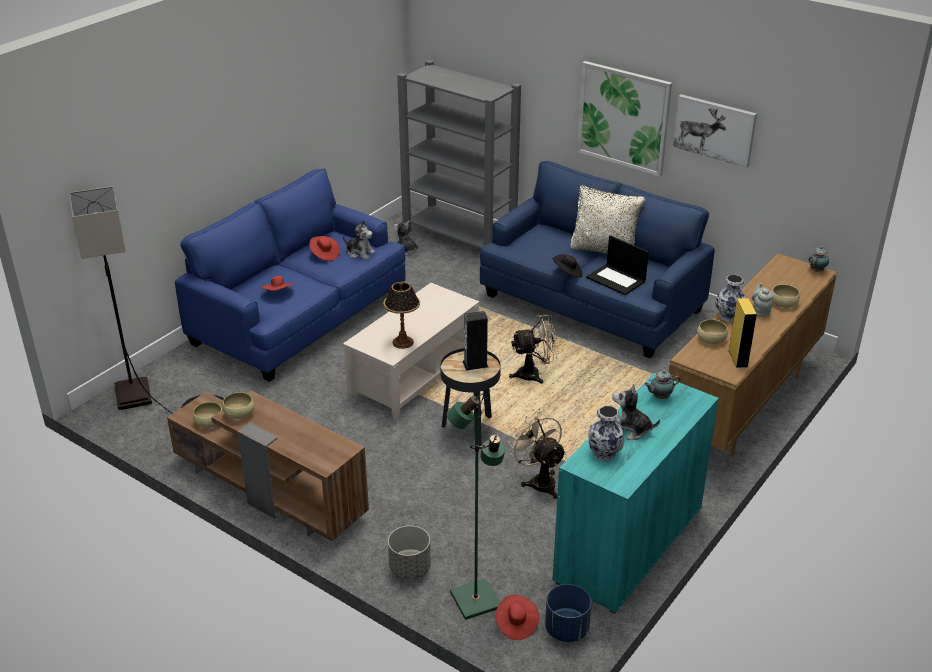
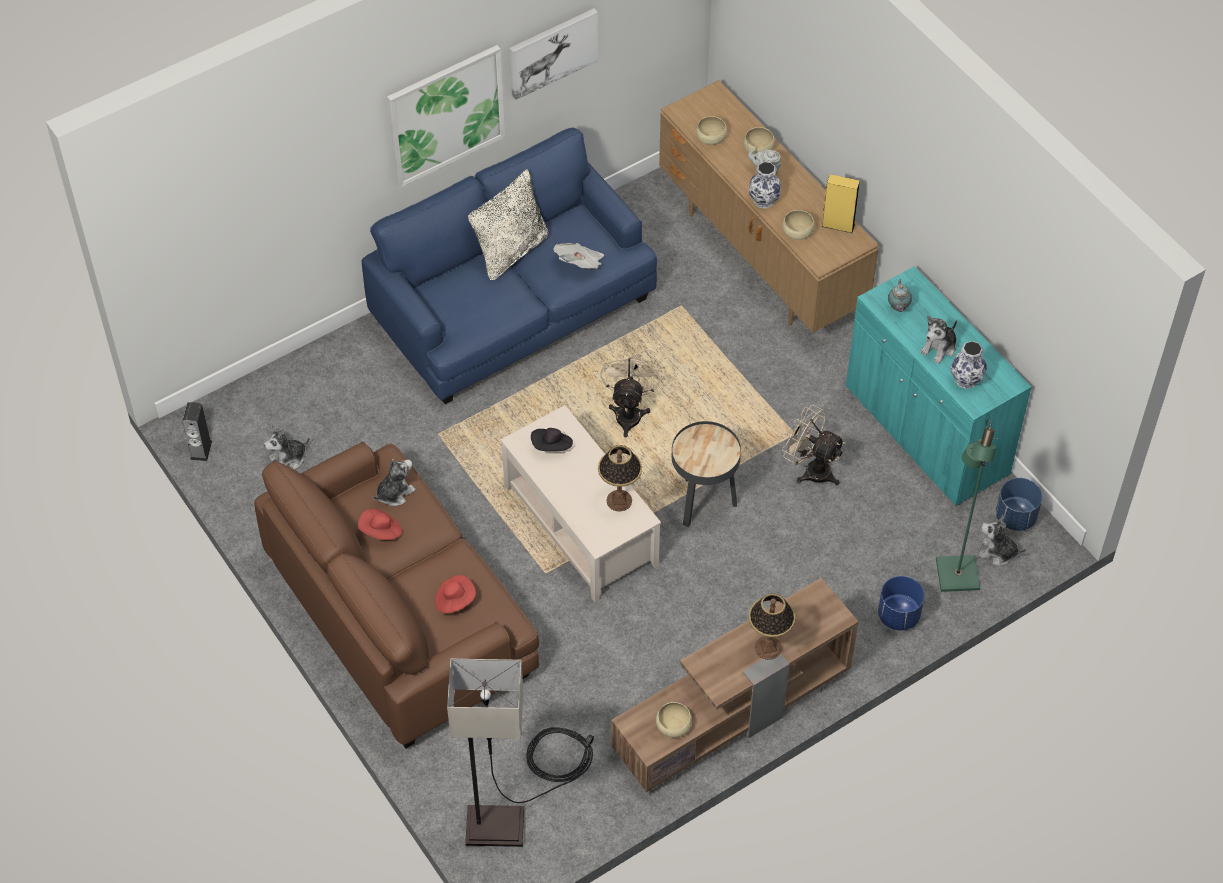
camera: 70 degrees left, 20 degrees up
(239, 413) = (722, 677): beige bowl -> beige bowl (711, 137)
(277, 431) = (768, 648): none -> table lamp
(300, 318) = (400, 615): blue sofa -> brown sofa
(409, 569) = (898, 616): grey planter -> blue planter
(459, 238) = (286, 390): grey bookcase -> none
(475, 364) = (702, 445): speaker -> speaker (201, 450)
(516, 624) = (997, 552): red hat -> plush toy
(539, 481) = (811, 469): beige fan -> beige fan turned 45 degrees clockwise
(567, 273) = (543, 303): black hat -> black hat (552, 446)
(616, 279) = (580, 264): laptop -> newspaper
(817, 270) = (709, 93): teapot -> none

